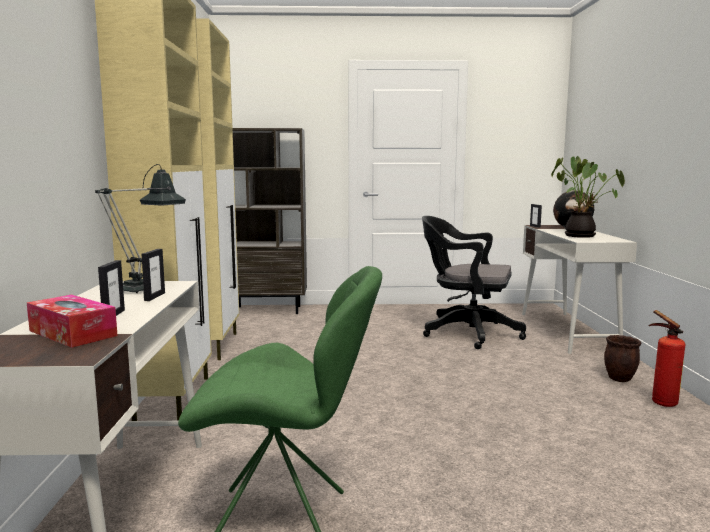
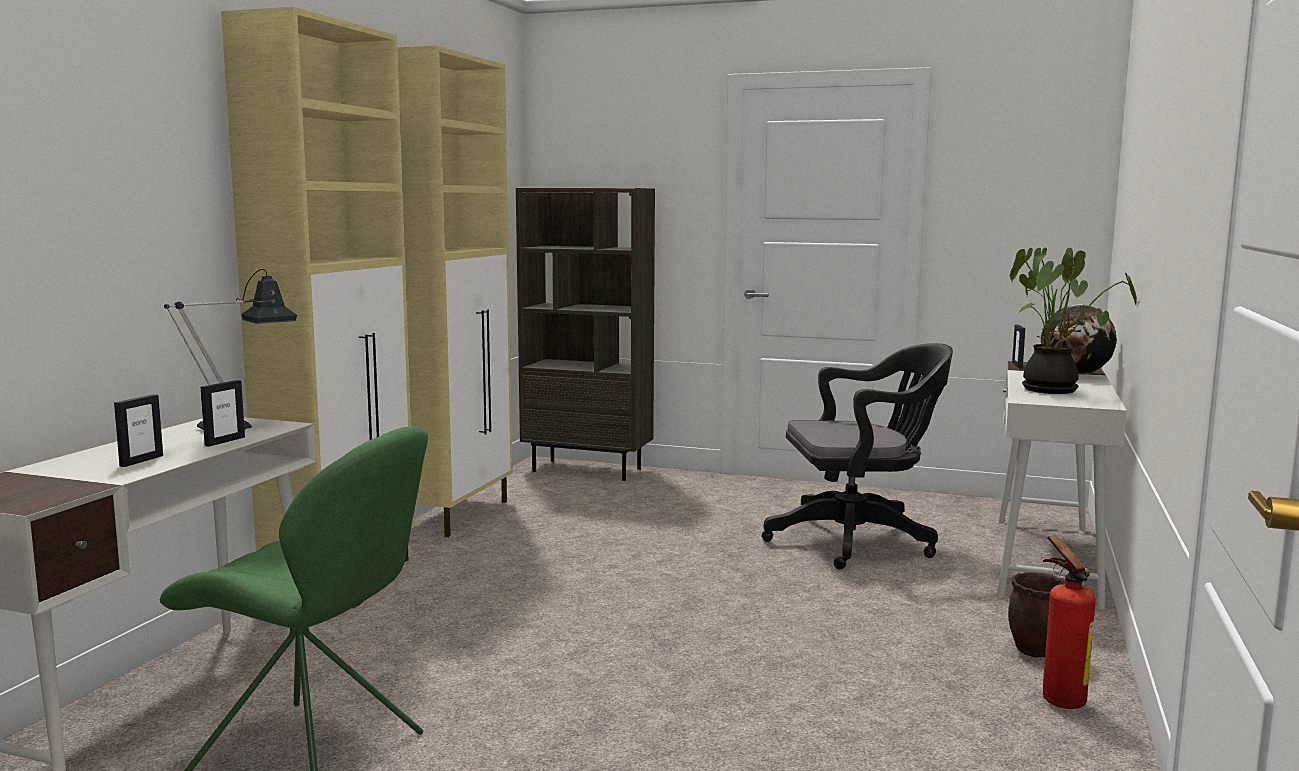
camera: 20 degrees right, 0 degrees up
(72, 333) = (67, 478): tissue box -> none
(466, 333) = (858, 541): black office chair -> black office chair turned 135 degrees clockwise

